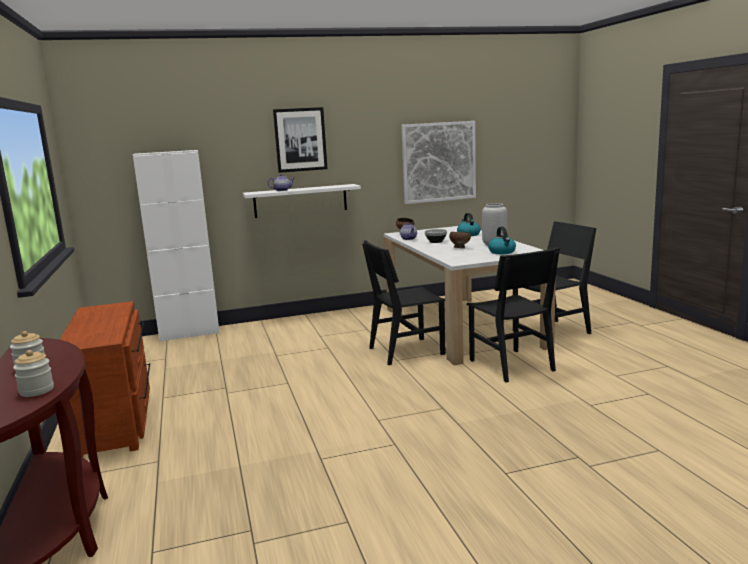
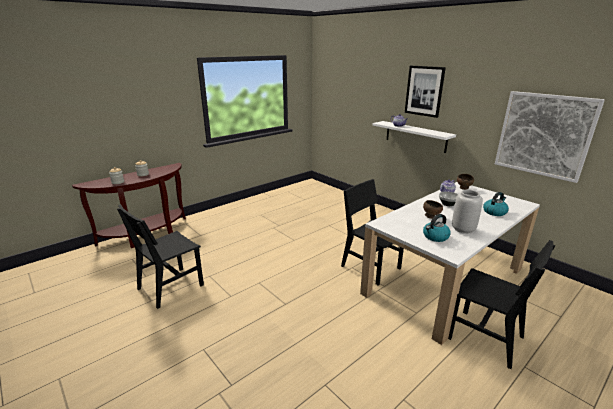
camera: 65 degrees right, 10 degrees up
(118, 420) = (234, 213): brown dresser -> none
(189, 334) = (340, 193): white cabinet -> none
(511, 365) = (380, 323): black chair -> black chair (170, 287)

